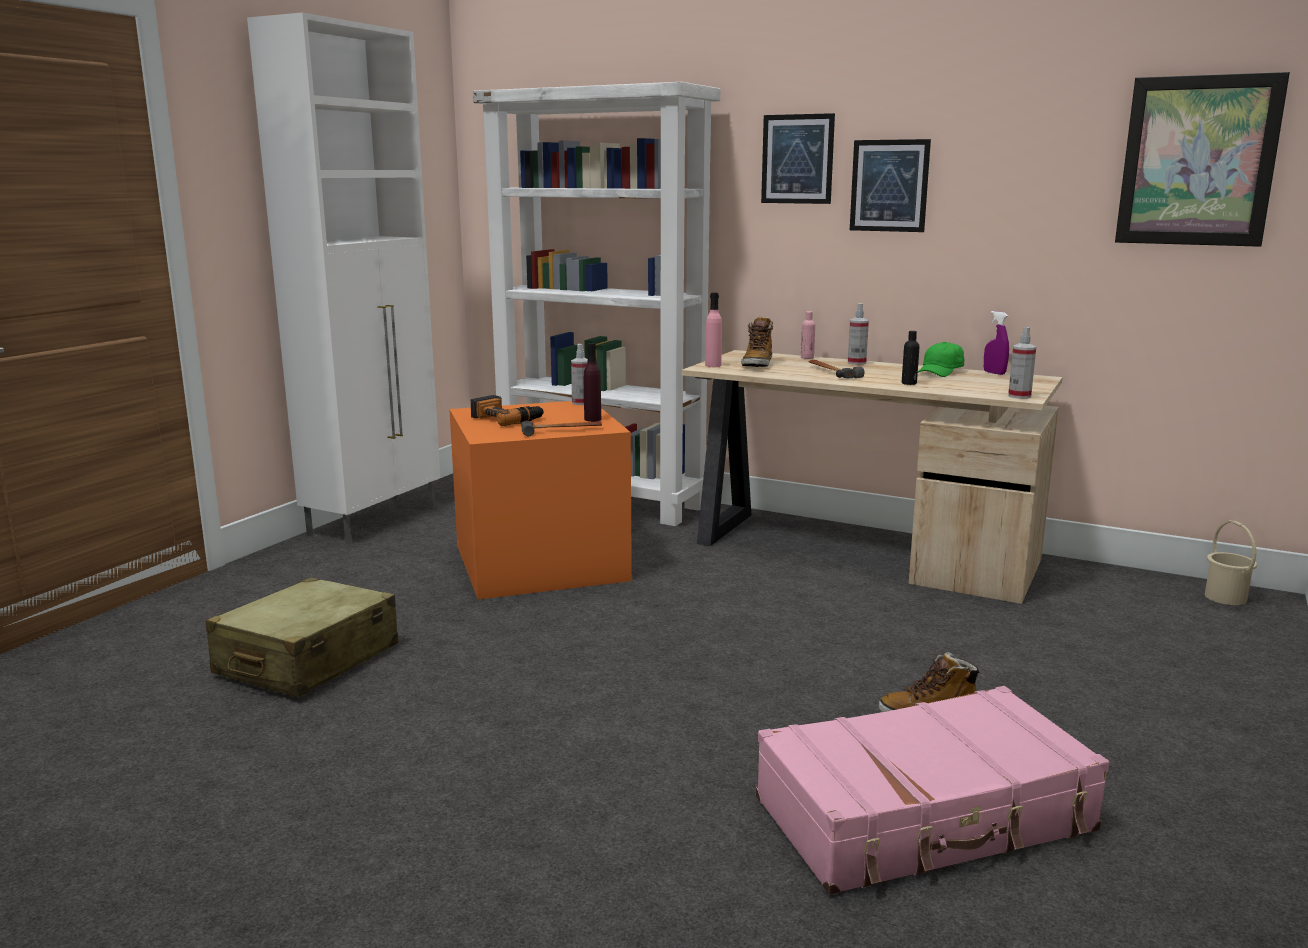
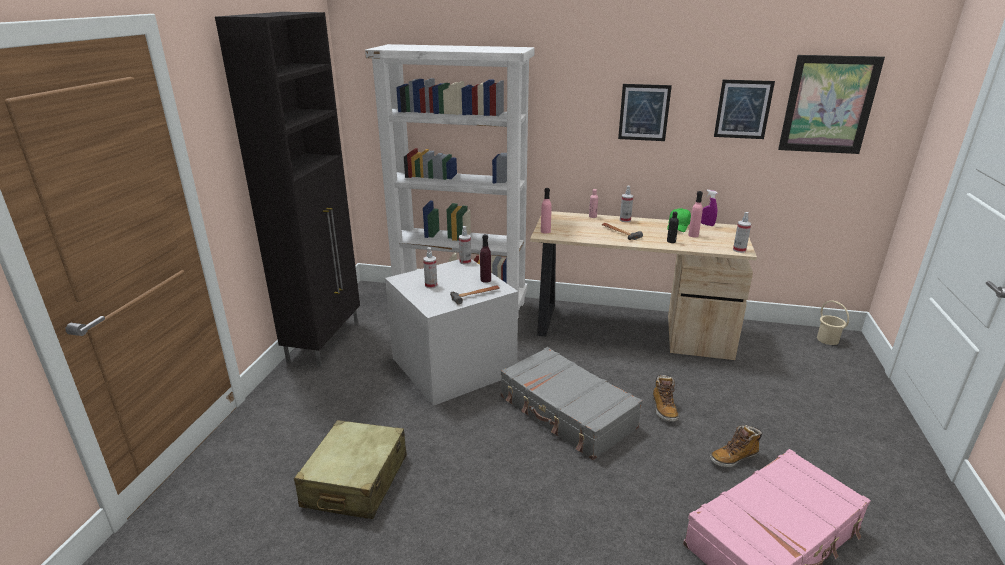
camera: 15 degrees left, 10 degrees up
(376, 520) = (325, 341): white cabinet -> black cabinet
(507, 418) = (431, 285): power drill -> spray bottle
(542, 561) = (454, 365): orange storage box -> grey storage box
(678, 630) = (566, 413): none -> grey suitcase
(757, 364) = (570, 227): boot -> boot (664, 409)
(797, 159) = (584, 94): picture -> picture (743, 109)
(955, 380) = (693, 235): none -> pink bottle

